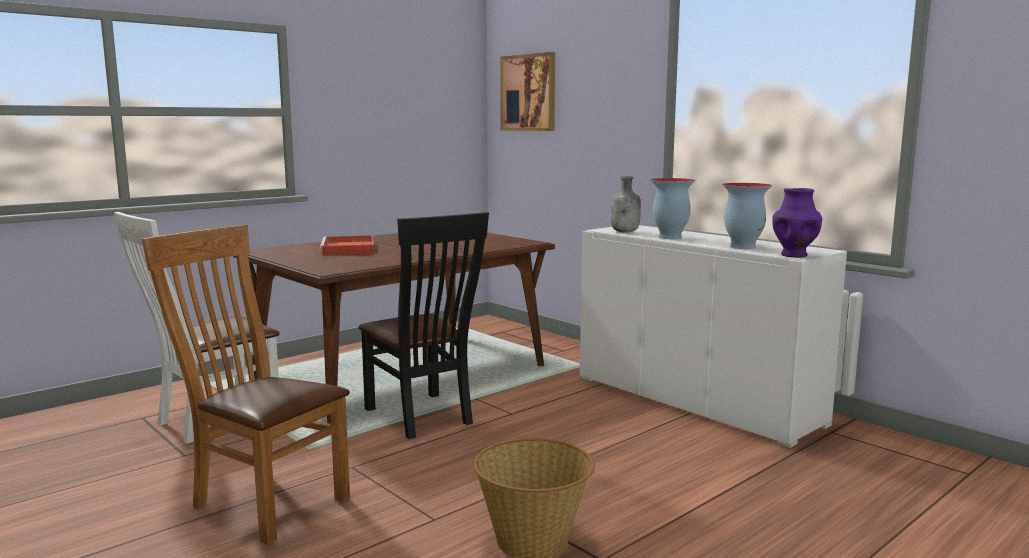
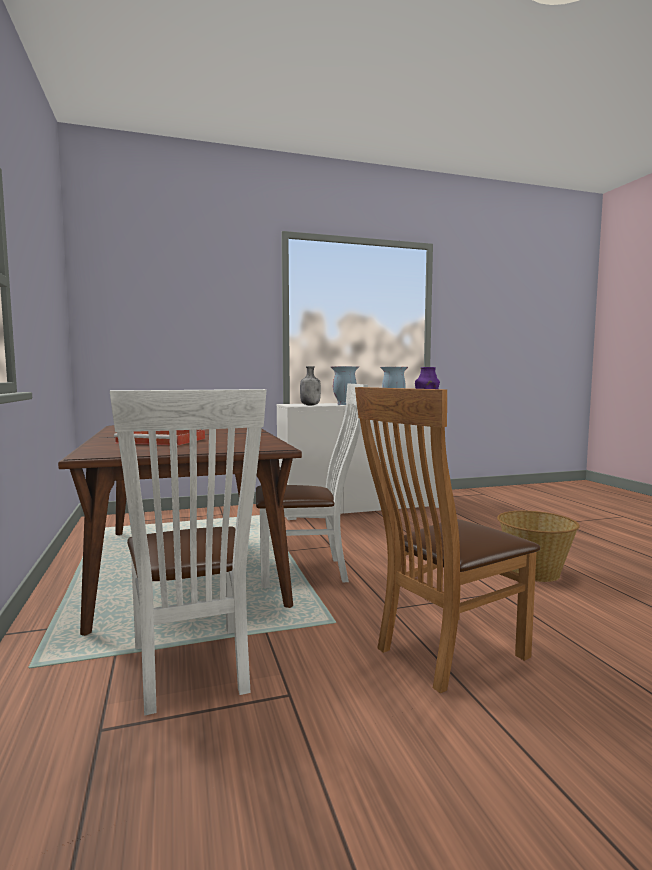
camera: 65 degrees left, 5 degrees down
(423, 418) = (308, 571): black chair -> white chair
(528, 93) = (133, 303): picture -> none

